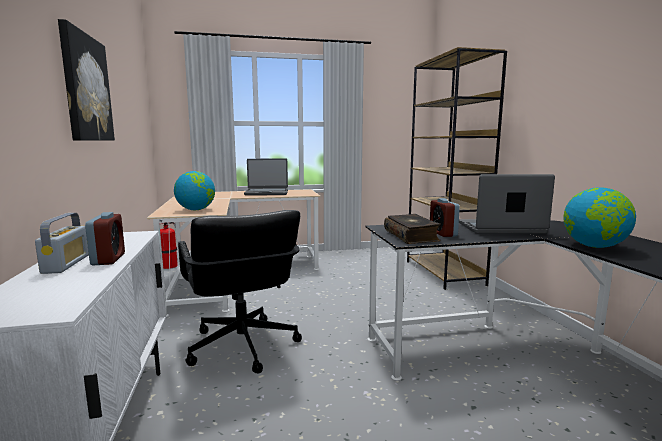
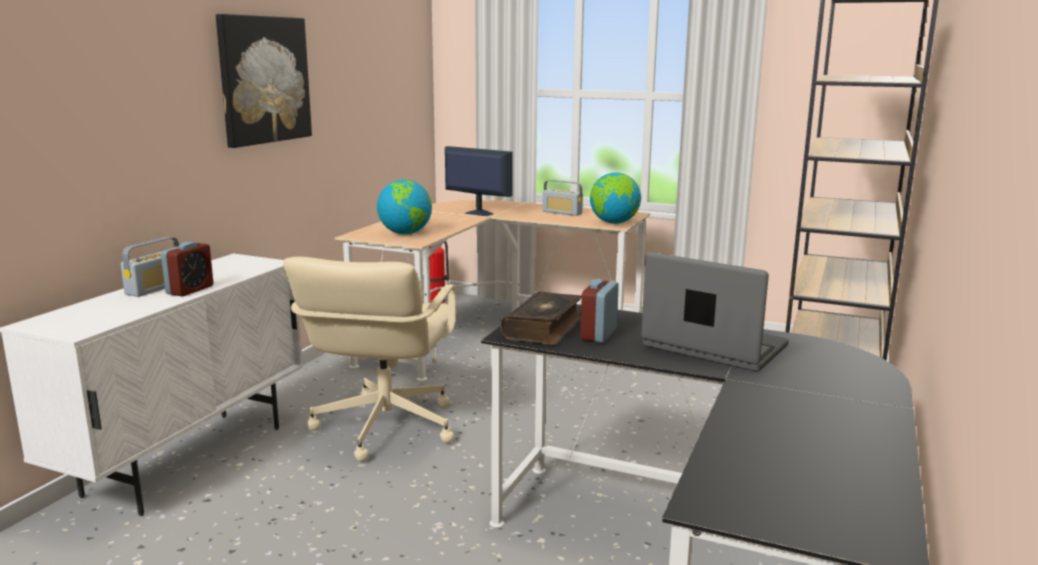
camera: 35 degrees right, 5 degrees up
(217, 197) = (478, 213): none -> monitor
(242, 346) = (384, 427): black office chair -> beige office chair
(266, 193) = (562, 213): laptop -> radio
(594, 246) = (754, 410): globe -> globe (614, 223)

